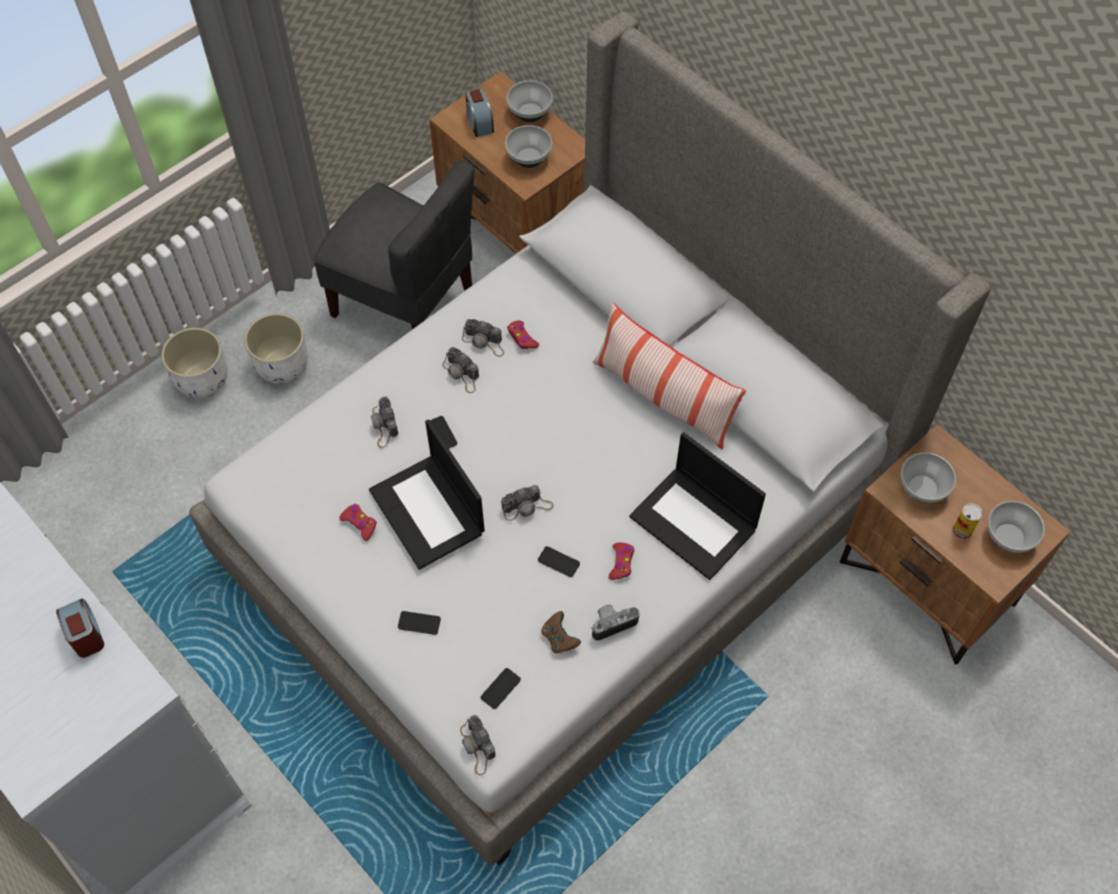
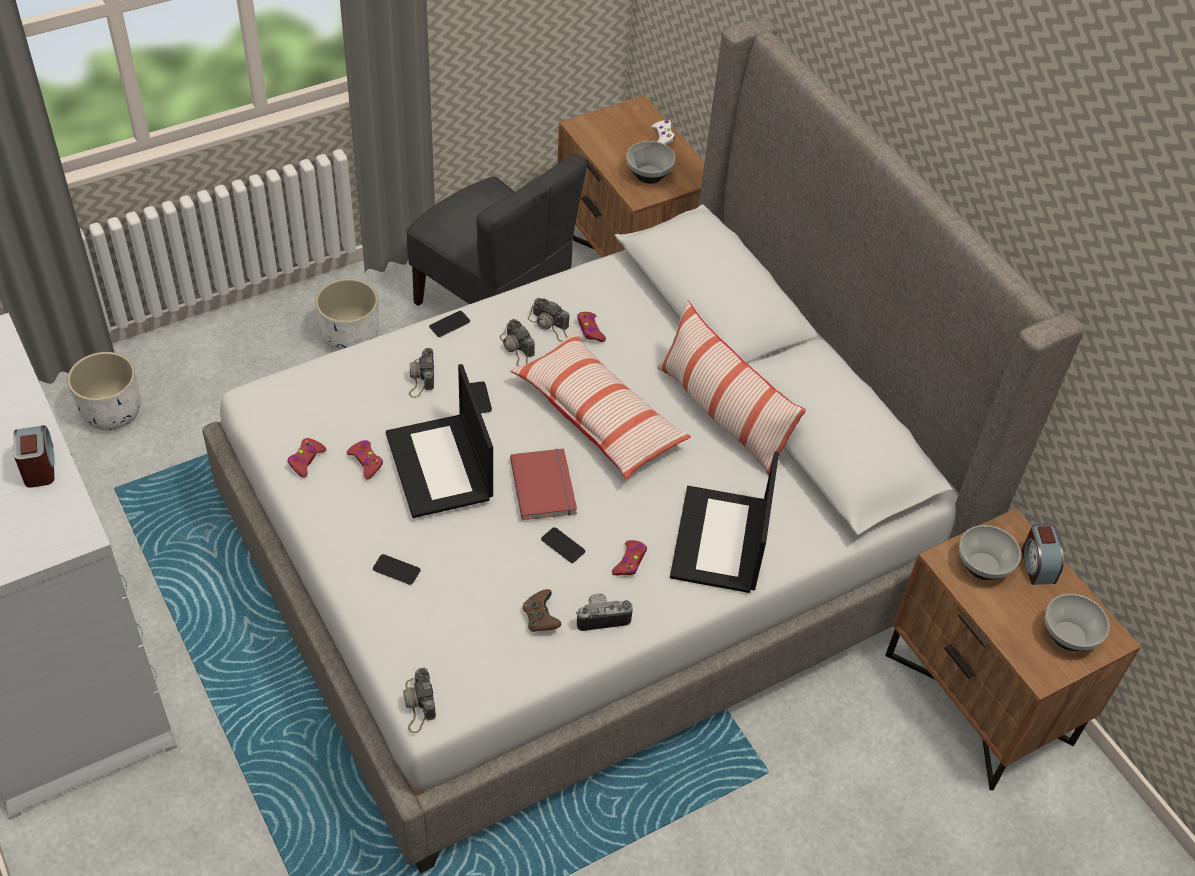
camera: 10 degrees right, 10 degrees down
(202, 381) = (265, 334): white planter -> white planter (111, 414)
(304, 535) = (306, 460): none -> red game controller
(479, 122) = (608, 134): alarm clock -> alarm clock (1037, 565)
(500, 688) = (462, 653): phone -> phone (449, 324)
(527, 507) = (545, 485): camera -> red book
(530, 113) = (663, 136): bowl -> white game controller
(554, 426) = (598, 417): none -> pillow
(695, 523) = (721, 541): laptop -> laptop turned 45 degrees clockwise
(962, 531) = (1016, 618): can -> none

